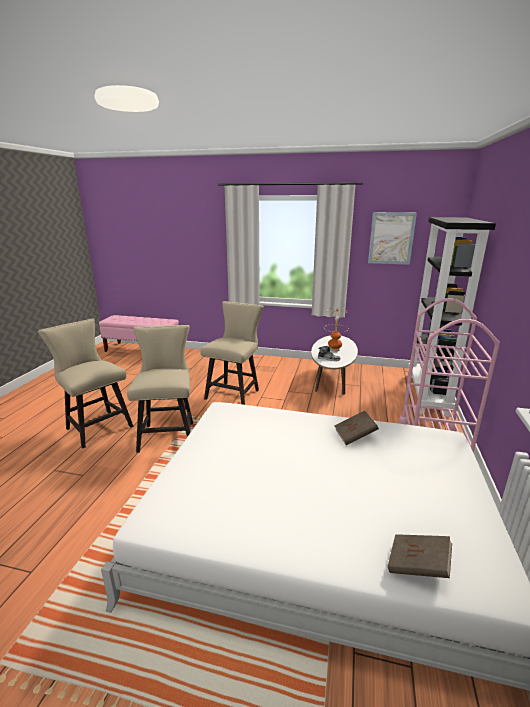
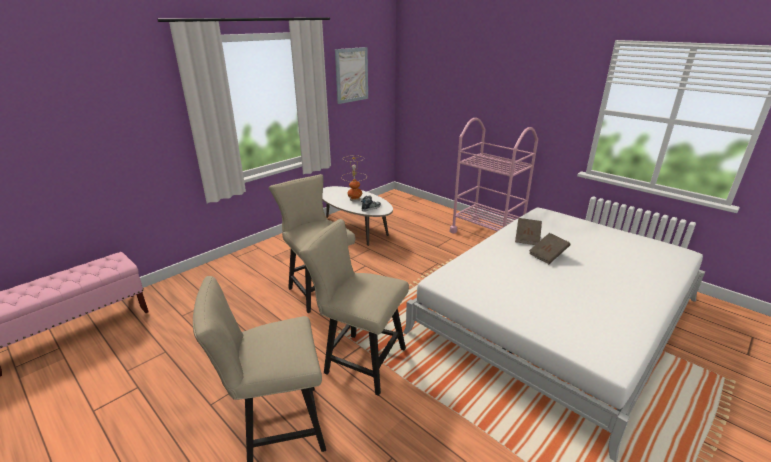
camera: 60 degrees left, 5 degrees up
(417, 566) = (667, 266): brown book -> brown book (548, 255)
(428, 394) = (423, 206): black bookcase -> none

